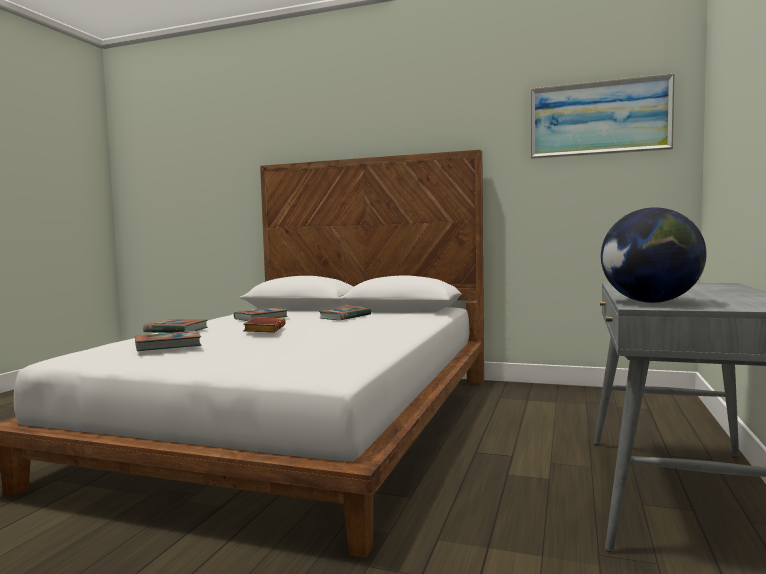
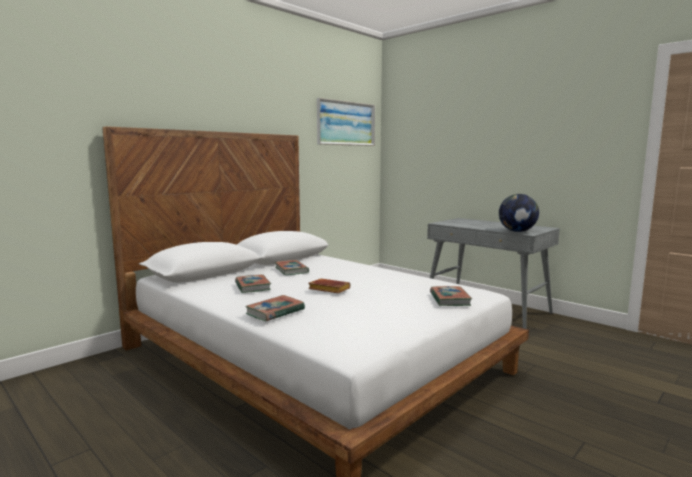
camera: 65 degrees left, 5 degrees up
(168, 345) = (368, 314): book -> book (449, 299)

